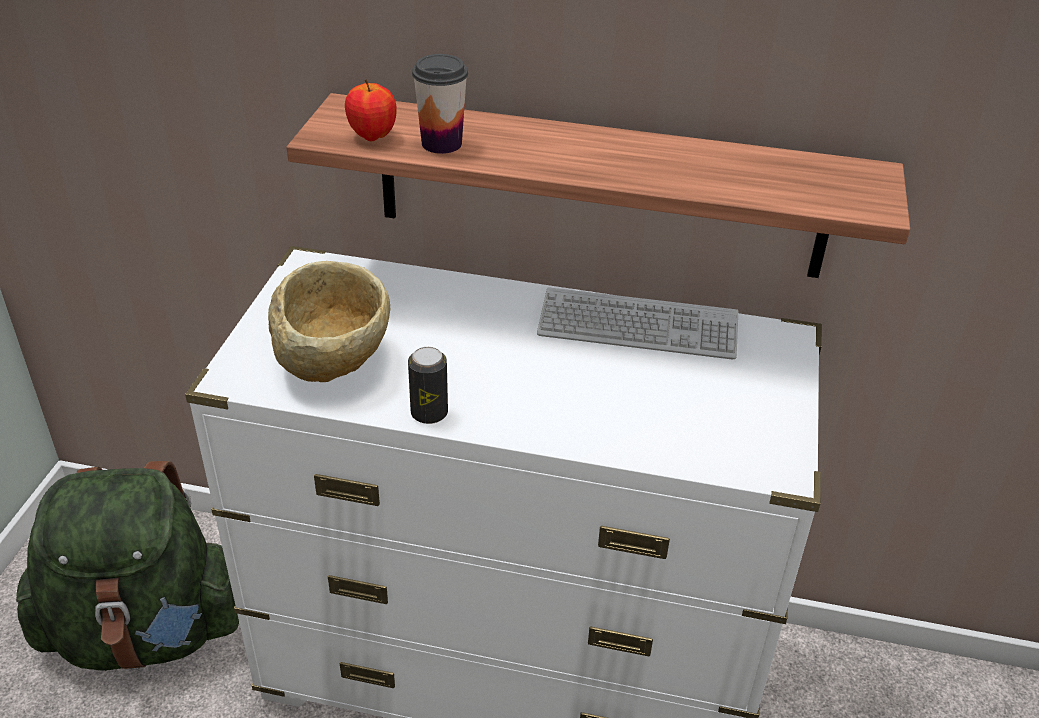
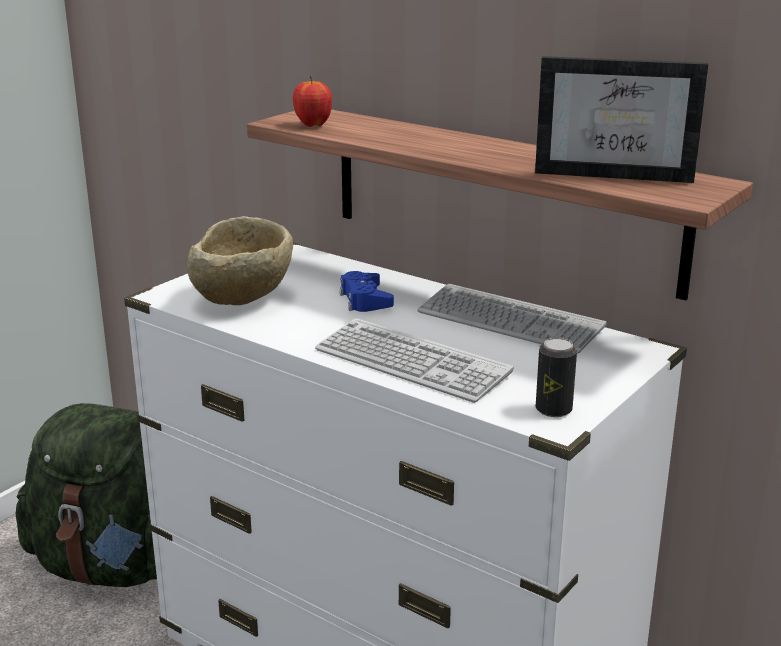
camera: 25 degrees right, 15 degrees down
(429, 413) = (287, 337): can -> can (553, 410)
(441, 144) = (360, 133): cup -> none
(469, 329) = (365, 300): none -> blue game controller
(587, 418) = (411, 362): none -> keyboard
(772, 173) = (617, 173): none -> picture frame

